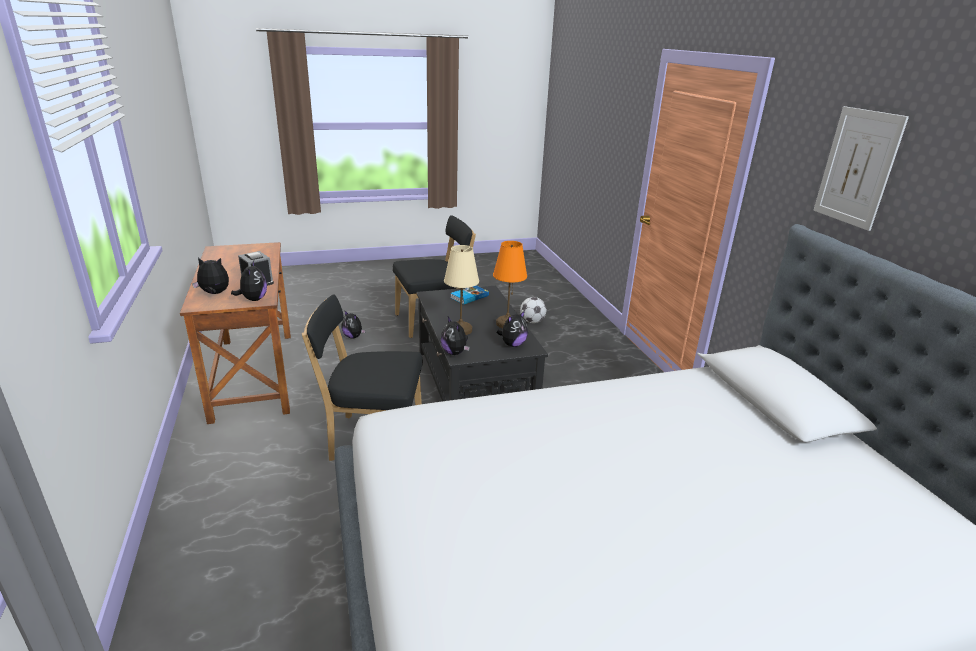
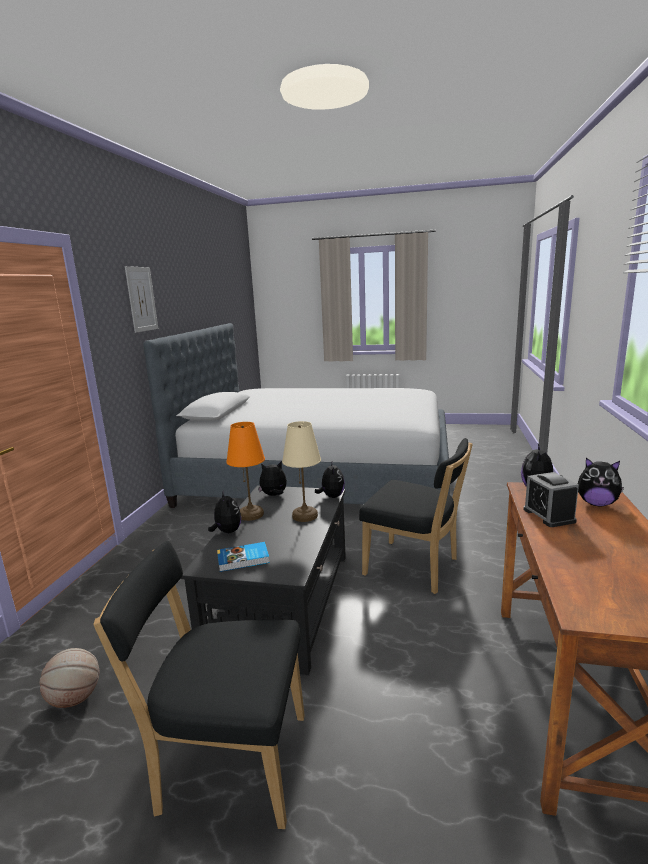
camera: 150 degrees left, 10 degrees down
(353, 336) = (403, 759): plush toy -> plush toy (227, 532)
(532, 321) = (75, 698): football -> basketball

